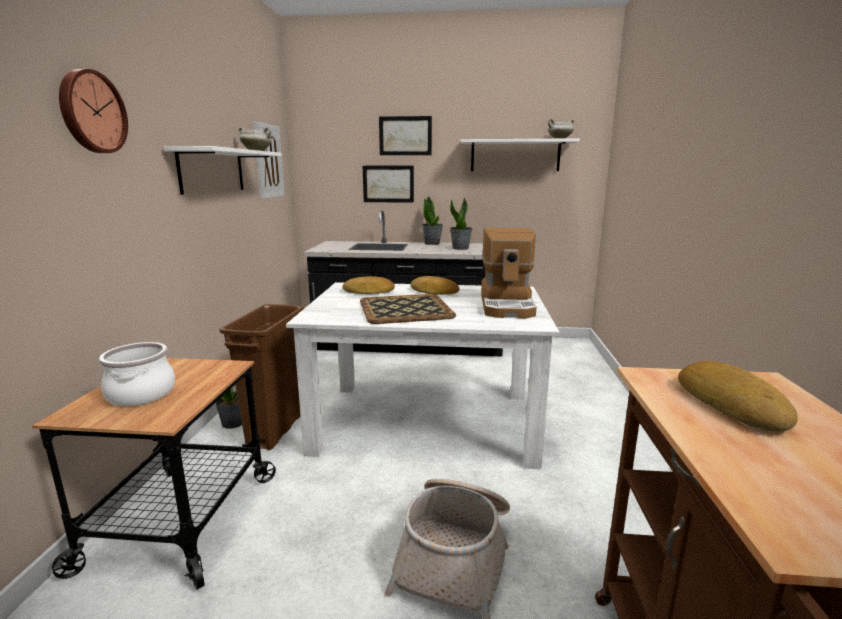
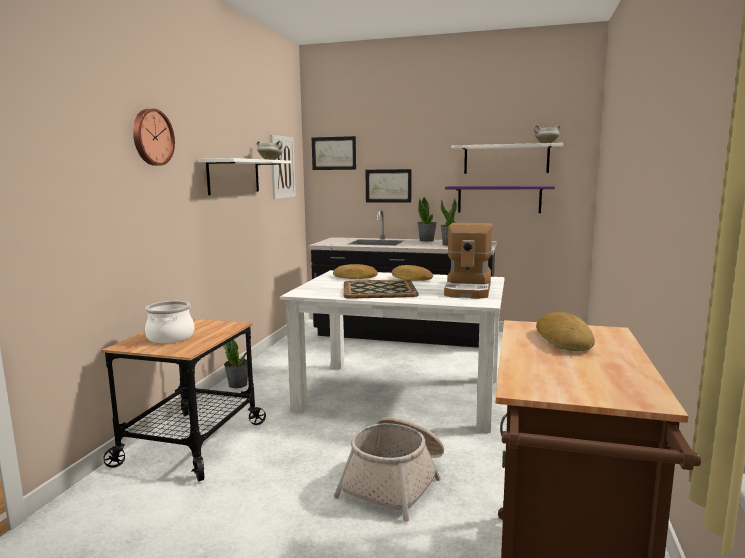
camera: 10 degrees right, 5 degrees down
(275, 430) = (271, 391): brown trash can -> none
(405, 136) = (404, 143): picture -> picture (334, 153)
(507, 199) = (499, 199): none -> purple shelf

